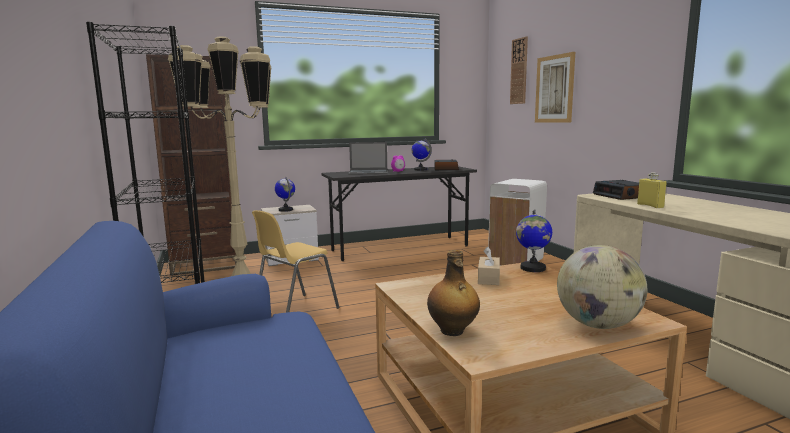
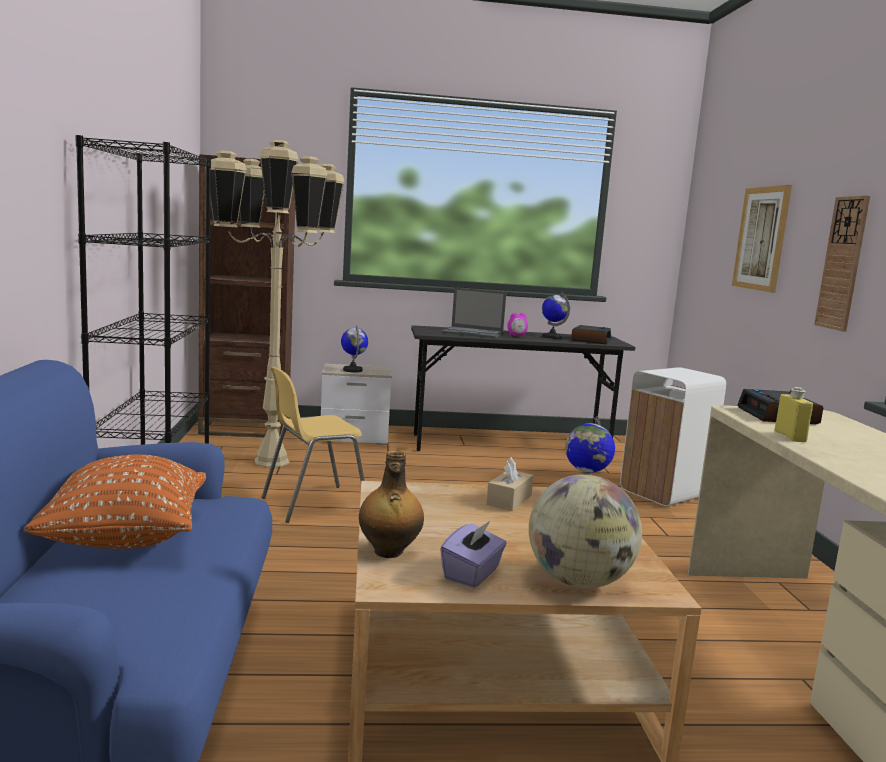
camera: 15 degrees right, 0 degrees up
(226, 365) = (126, 539): none -> orange pillow
(519, 71) = (723, 205): wall clock -> wall clock (842, 263)
(526, 335) = (472, 574): none -> purple tissue box

